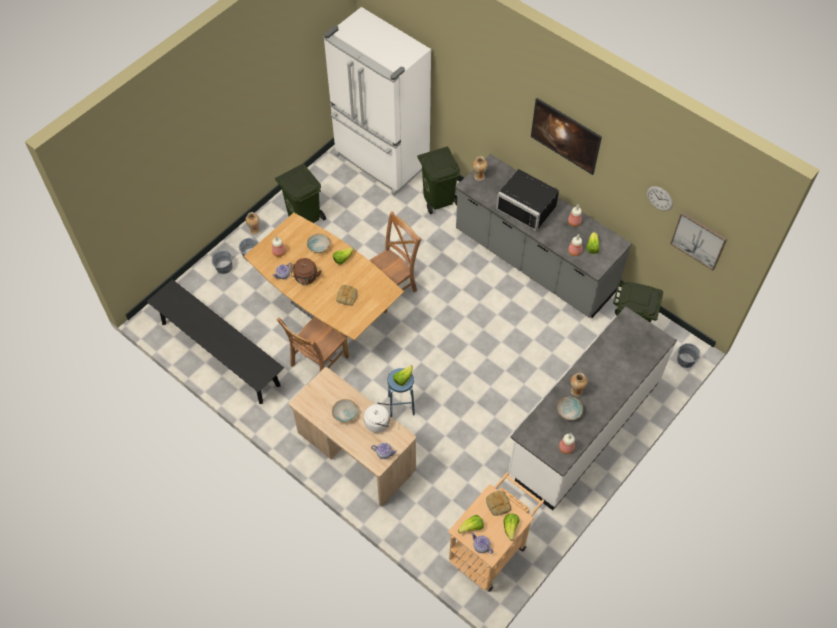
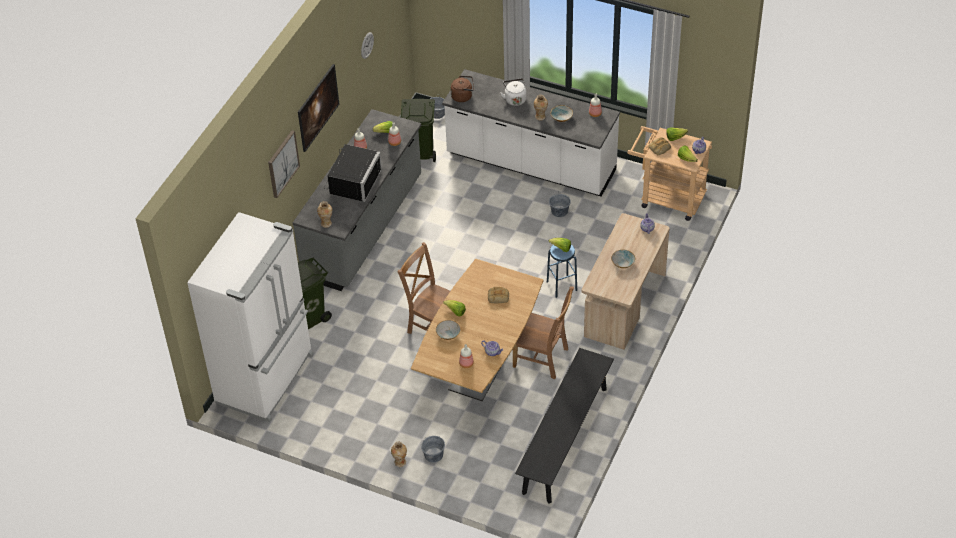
camera: 105 degrees left, 10 degrees down
(224, 267) = (458, 474): grey bucket -> grey bucket (559, 211)
(304, 217) = (367, 423): green trash can -> none
(306, 278) = (489, 333): brown kettle -> brown kettle (463, 96)
(378, 422) = (620, 239): white kettle -> white kettle (515, 99)
(699, 240) = (389, 33): picture -> picture (282, 163)

